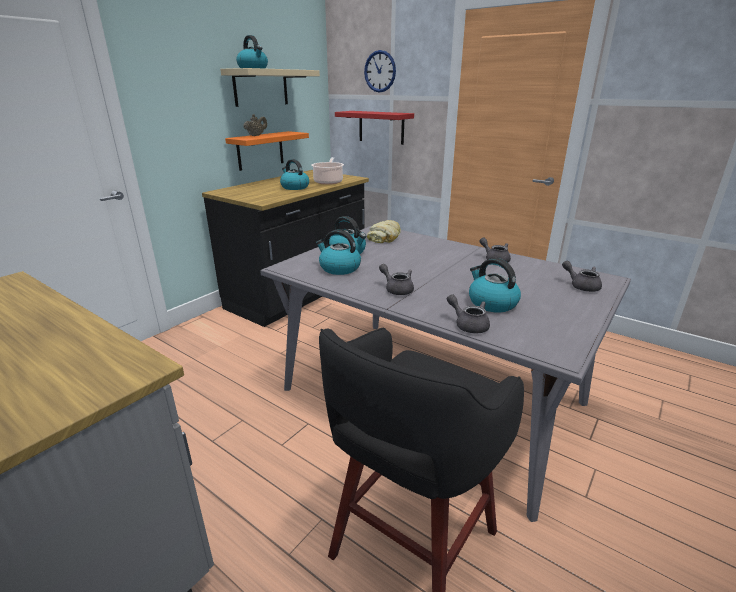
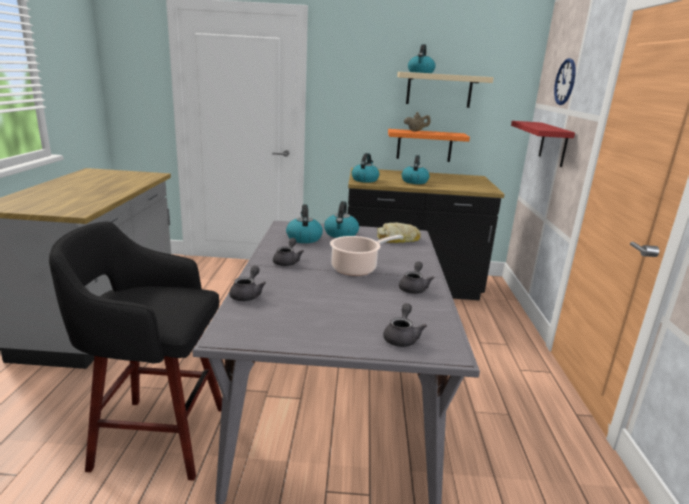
camera: 55 degrees right, 5 degrees down
(328, 182) = (455, 186): cooking pot -> cooking pot (356, 268)
(491, 303) = (301, 298): kettle -> kettle (364, 180)

